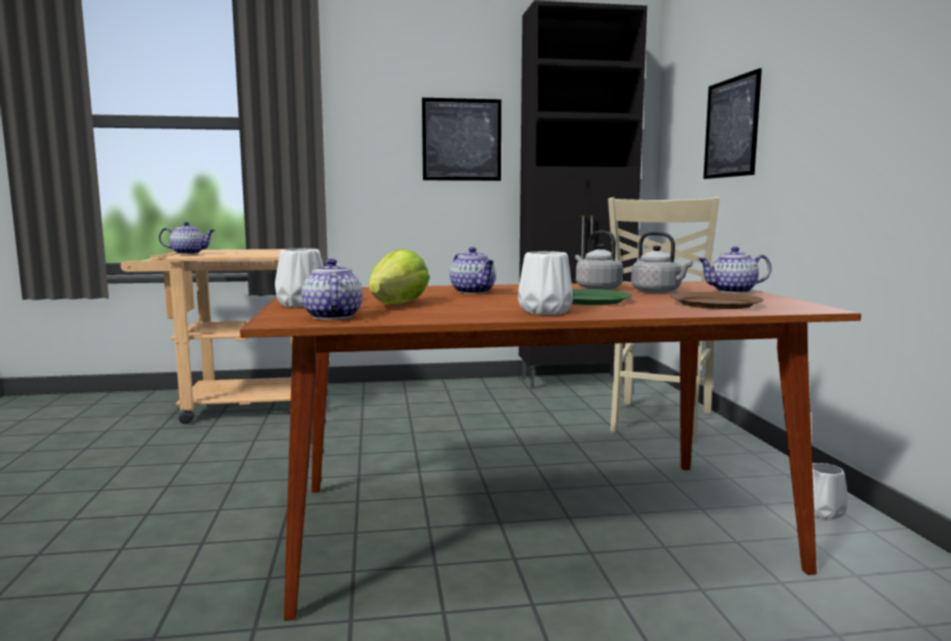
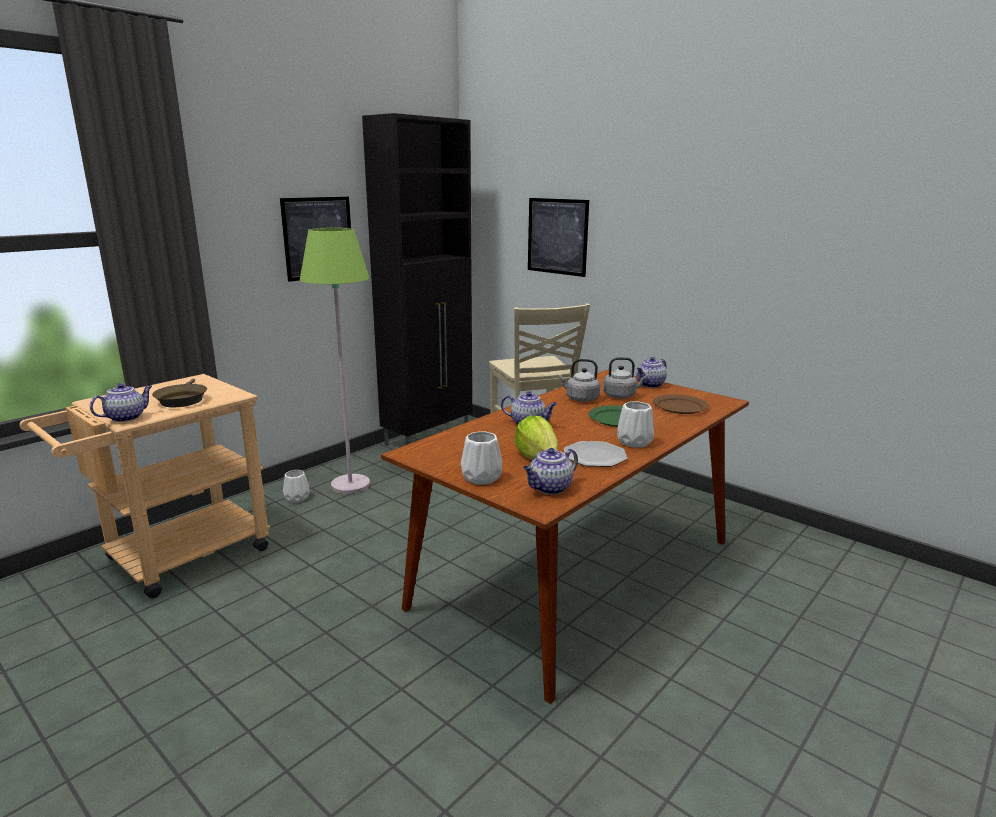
camera: 40 degrees left, 10 degrees up
(249, 253) = (182, 399): none -> brown frying pan
(332, 316) = (550, 488): teapot -> teapot turned 75 degrees counterclockwise
(439, 397) = (350, 485): none -> green floor lamp
(460, 311) = (594, 456): none -> plate
(823, 512) = (685, 502): white vase -> white vase (297, 498)

